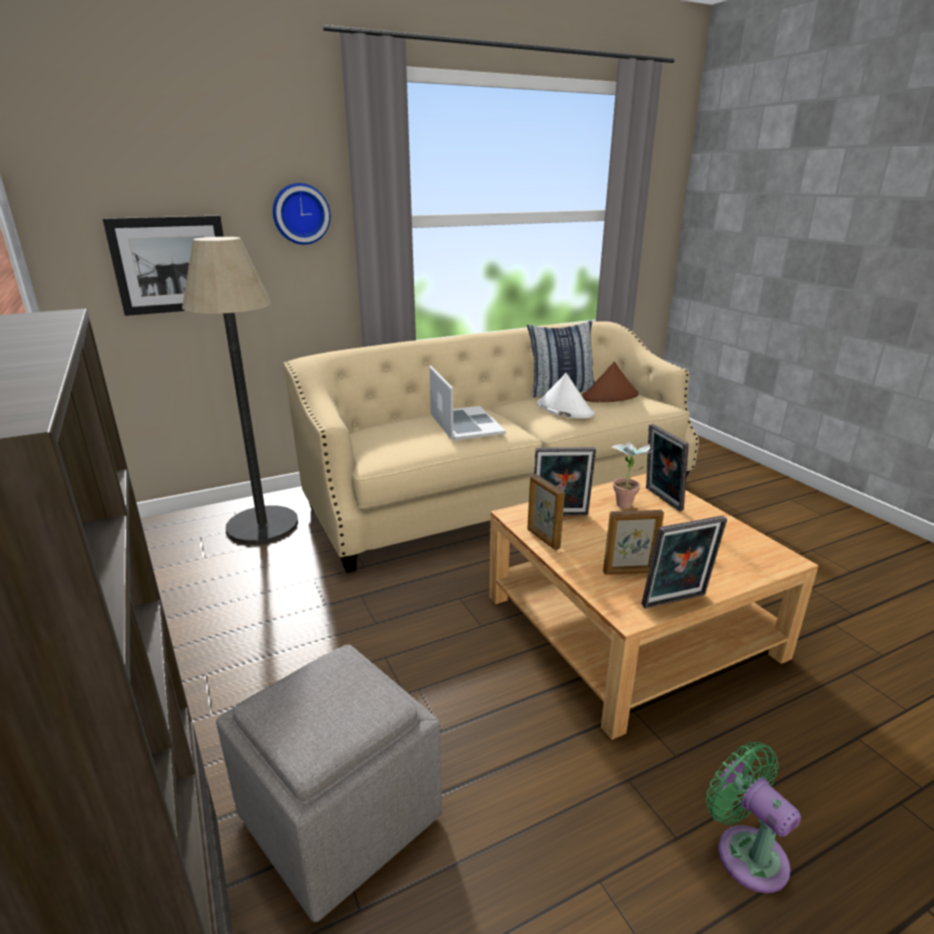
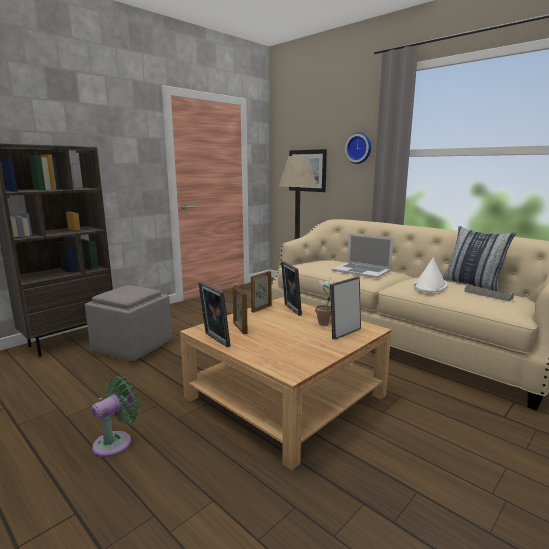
camera: 70 degrees right, 10 degrees down
(465, 423) = (361, 270): laptop -> laptop turned 75 degrees clockwise
(610, 396) = (488, 295): brown hat -> grey tray

